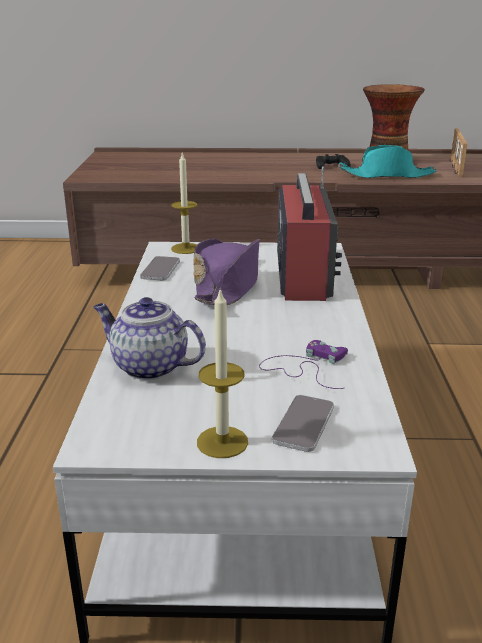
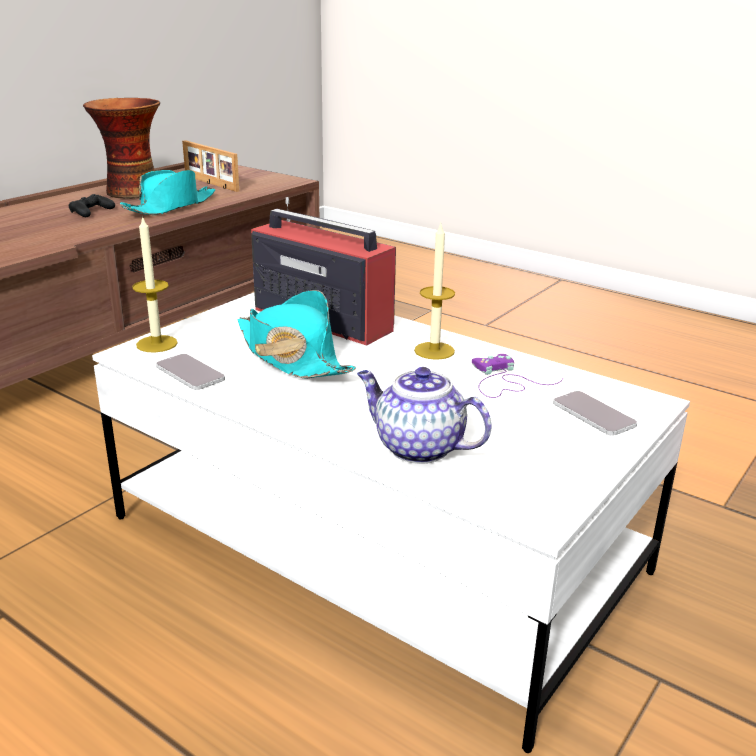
camera: 55 degrees left, 0 degrees up
(148, 367) = (417, 447): teapot -> teapot turned 60 degrees clockwise
(222, 442) = (590, 455): candle -> candle (434, 351)
(227, 285) = (291, 356): purple hat -> turquoise hat

